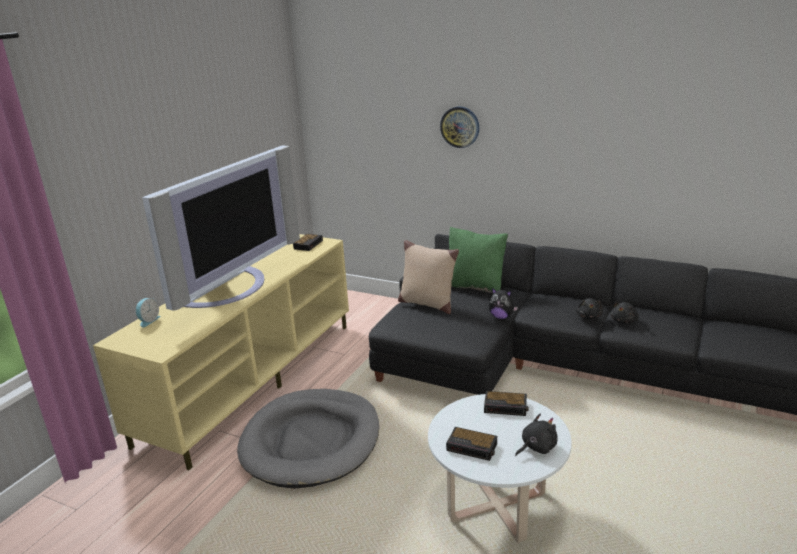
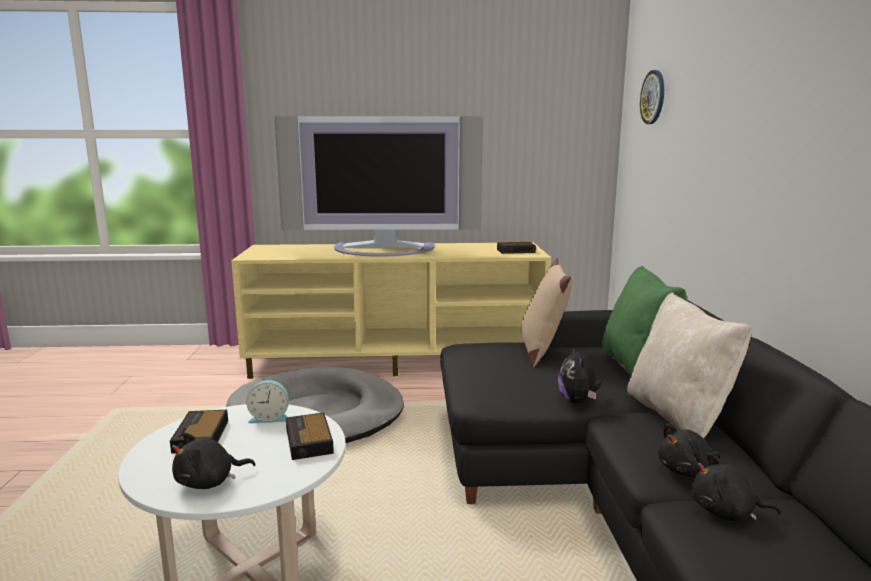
camera: 60 degrees right, 10 degrees down
(148, 321) = (301, 246): alarm clock -> alarm clock (270, 418)
(460, 127) = (725, 121): wall clock -> wall clock (653, 97)
(536, 447) = (209, 482): black plush toy -> black plush toy turned 120 degrees clockwise
(539, 299) = (678, 416): none -> beige pillow

